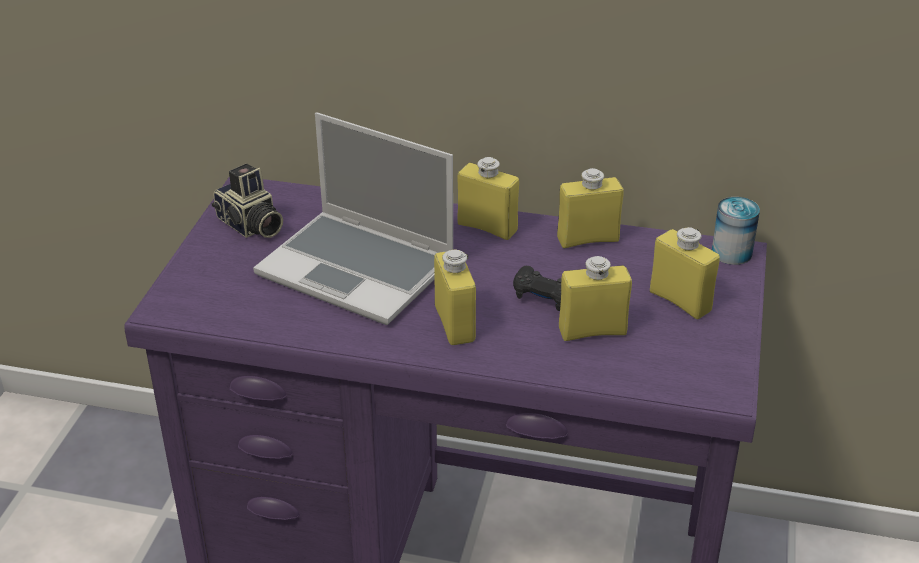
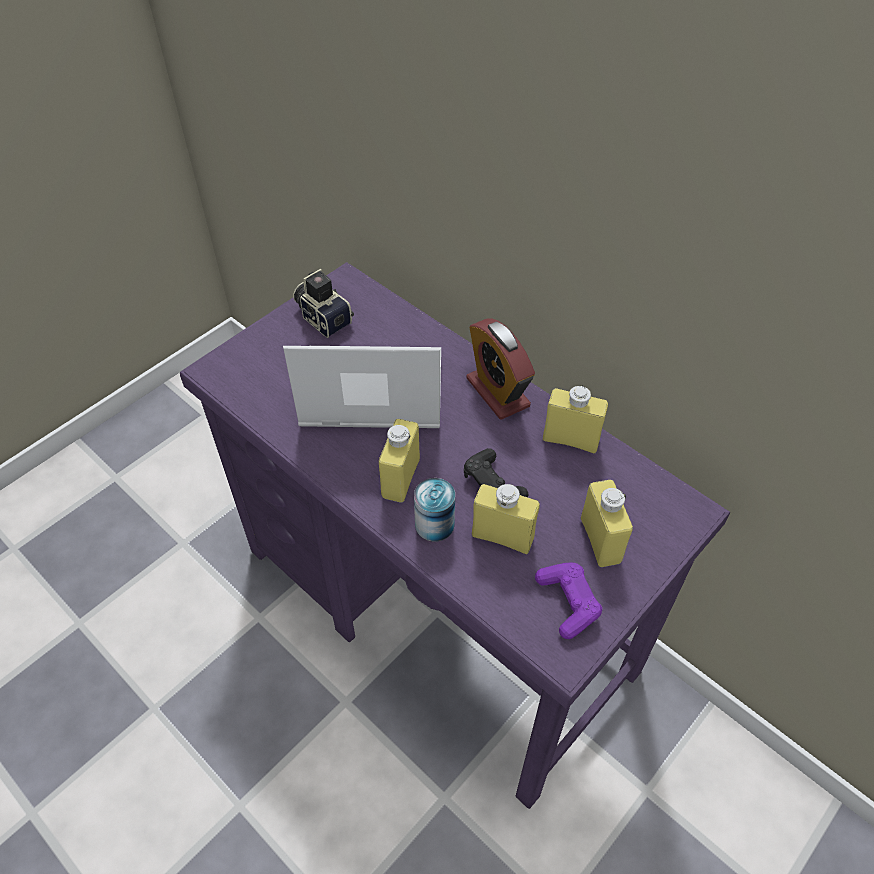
camera: 30 degrees right, 15 degrees up
(250, 226) = (323, 317): camera -> camera turned 150 degrees clockwise
(359, 269) = (370, 392): laptop -> laptop turned 120 degrees clockwise
(487, 227) = (497, 392): yellow bottle -> alarm clock
(693, 355) = (568, 602): none -> purple game controller
(731, 252) = (687, 509): can -> can (434, 524)

